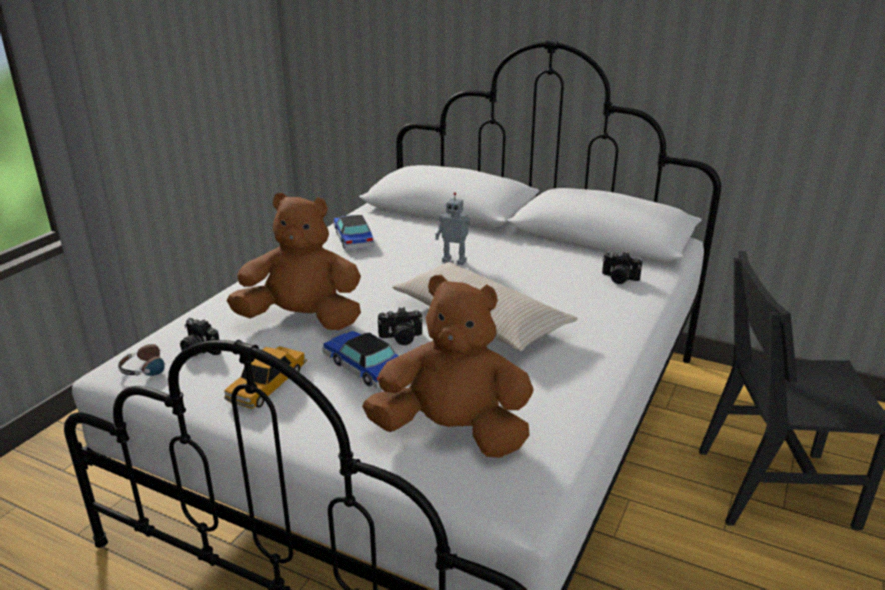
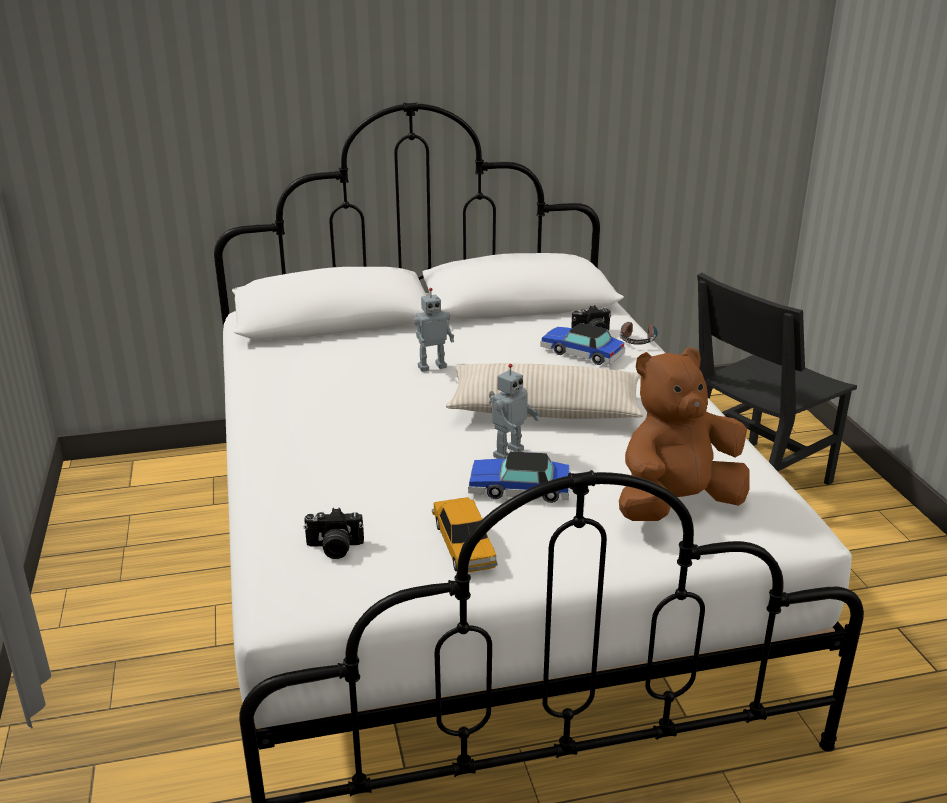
camera: 40 degrees left, 0 degrees up
(153, 367) = (316, 585): headphones -> headphones (638, 338)
(302, 320) = (386, 475): brown plush toy -> none
(353, 238) = (290, 380): toy car -> toy car (582, 353)
(401, 338) = (507, 452): camera -> toy robot

